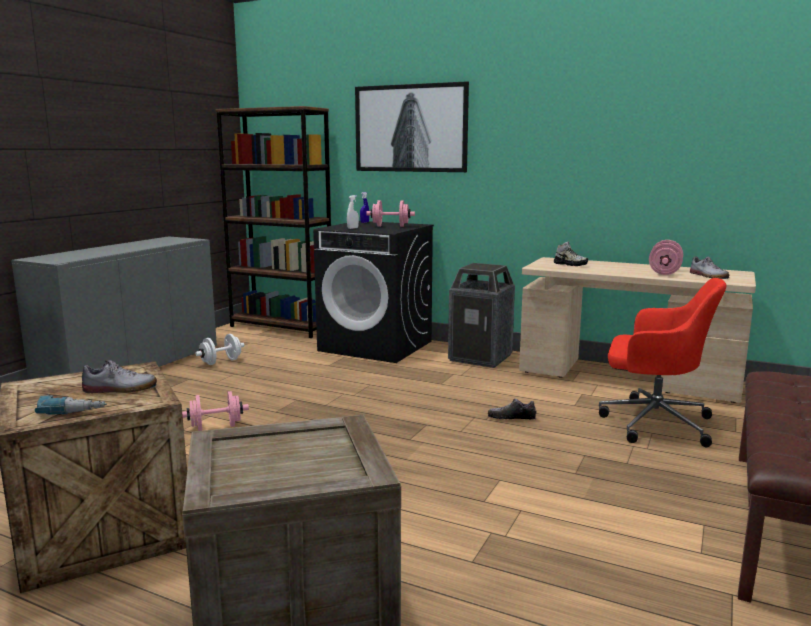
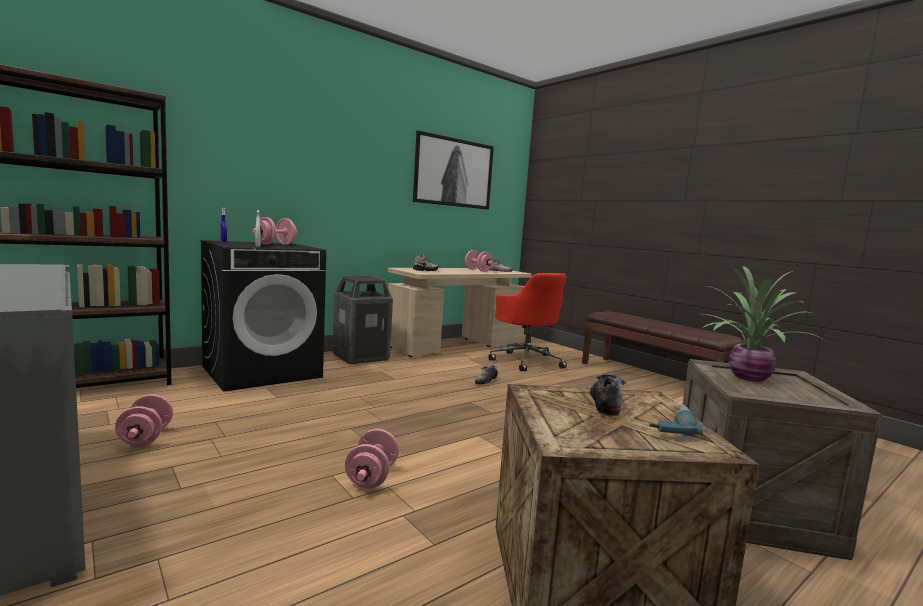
camera: 65 degrees left, 5 degrees down
(221, 362) = (146, 438): white dumbbell -> pink dumbbell
(309, 445) = (747, 377): none -> potted plant
(410, 128) = (265, 146): picture -> picture (454, 172)
(653, 422) = (526, 360): red office chair -> red office chair turned 105 degrees clockwise

